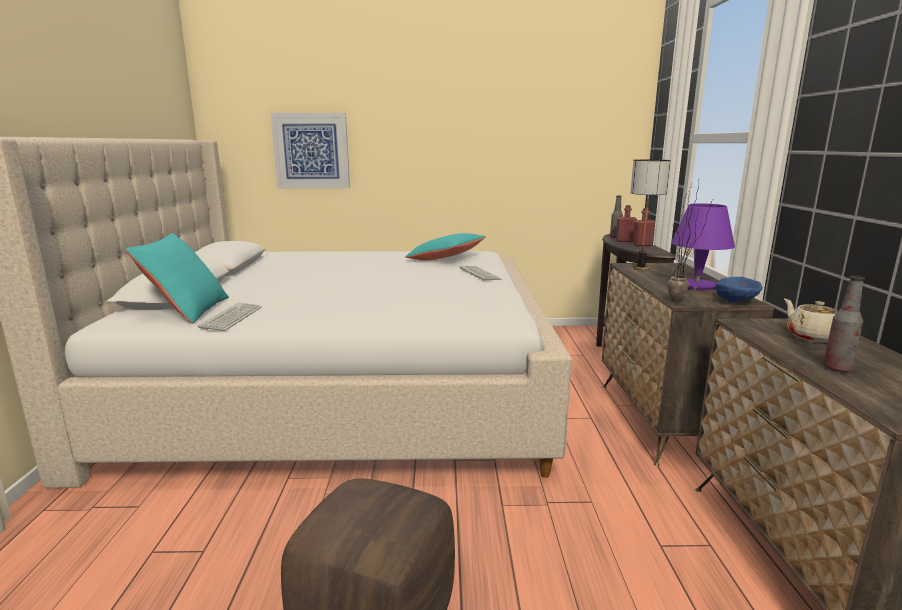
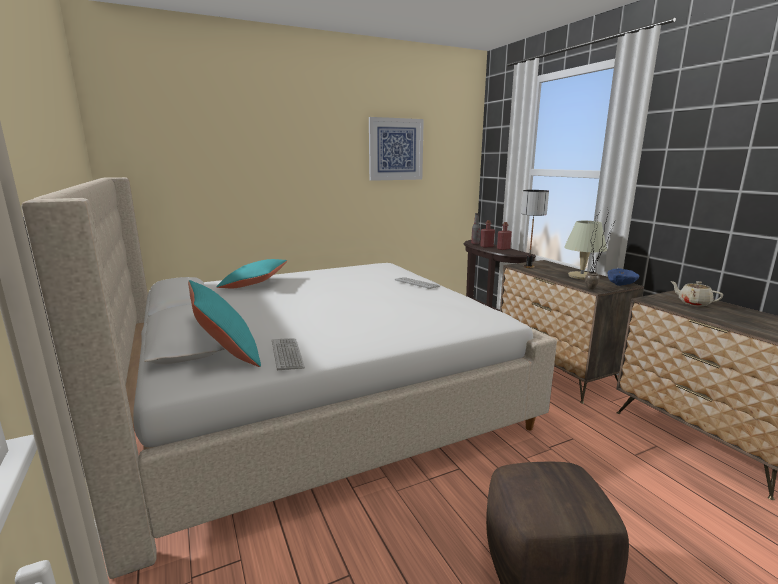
camera: 25 degrees left, 0 degrees up
(311, 151) = (219, 184): picture -> picture (396, 149)
(446, 259) = (368, 273): turquoise pillow -> turquoise pillow (254, 284)
(697, 285) = (582, 276): purple table lamp -> beige table lamp
(837, 368) = (736, 321): bottle -> none

